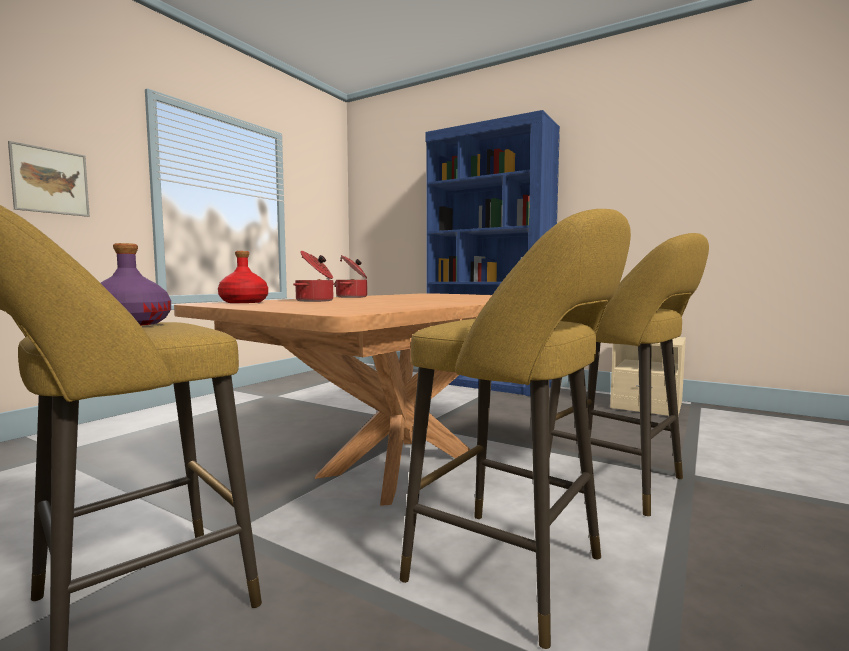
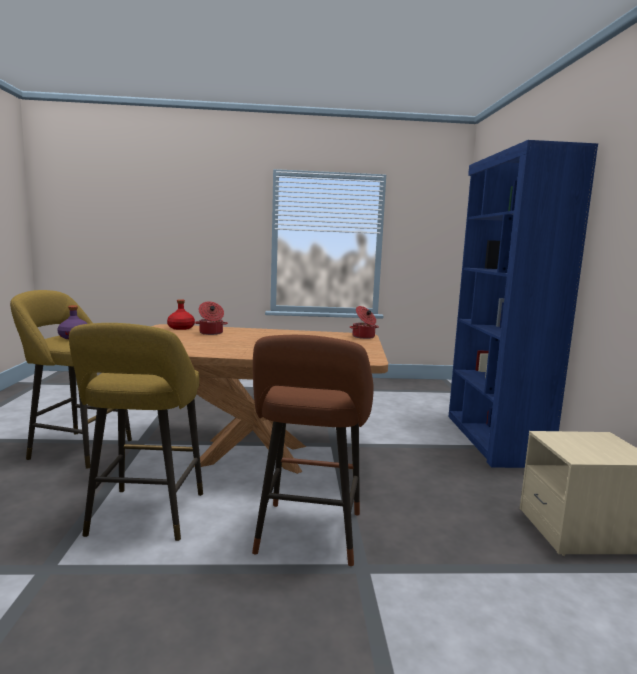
camera: 55 degrees right, 5 degrees up
(50, 181) = (215, 238): picture -> none
(352, 297) = (268, 331): cooking pot -> cooking pot (363, 337)
(620, 482) = (308, 536): yellow stool -> brown stool

